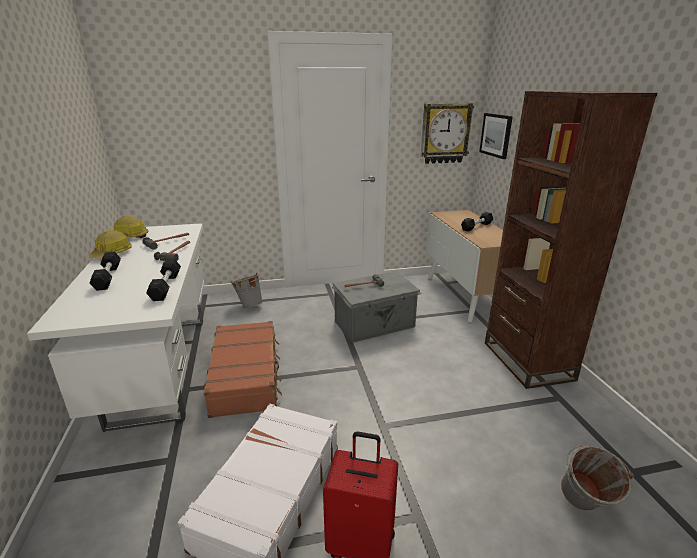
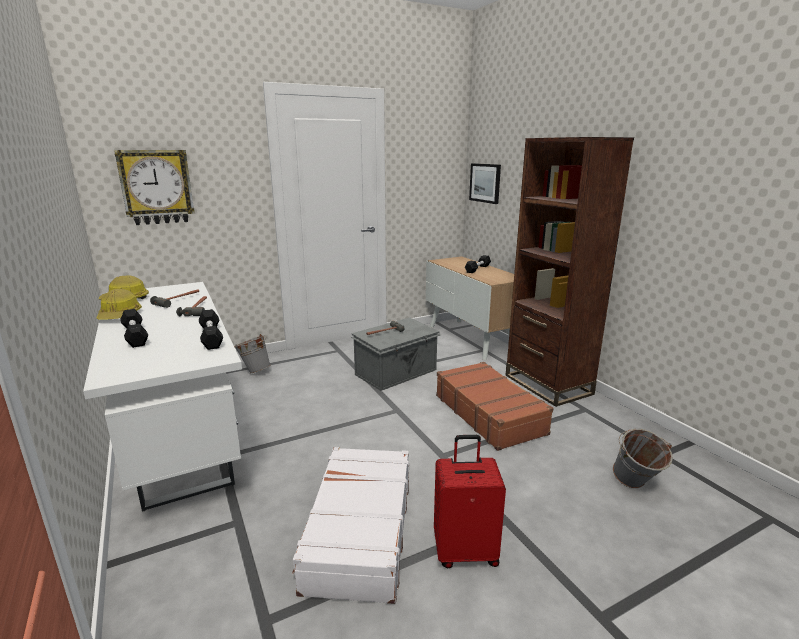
camera: 15 degrees left, 5 degrees down
(246, 376) = (284, 435): brown suitcase -> brown suitcase (489, 414)
(445, 133) = (436, 183): wall clock -> wall clock (157, 187)

